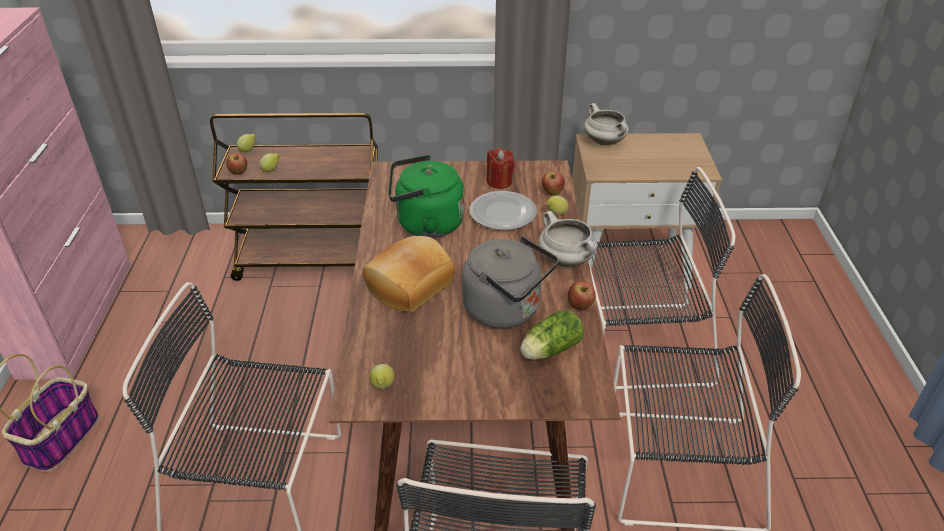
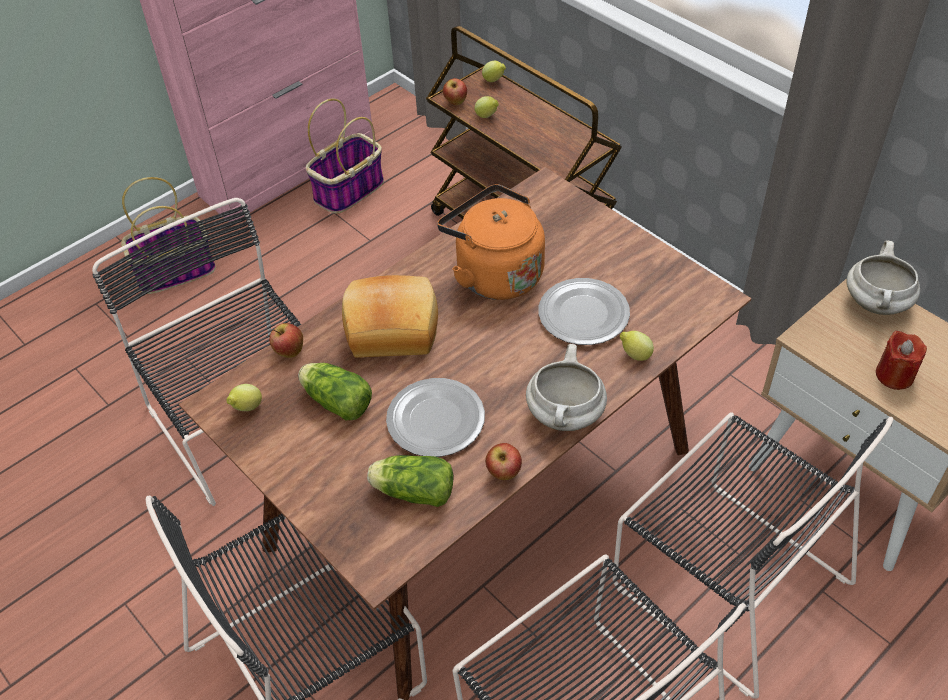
camera: 50 degrees right, 10 degrees up
(150, 304) = (348, 191): none -> basket
(425, 224) = (495, 273): green kettle -> orange kettle
(433, 342) = (335, 400): none -> lettuce
(499, 181) = (634, 274): red candle -> red candle (894, 375)
(506, 310) = (435, 421): grey kettle -> plate
(552, 193) = (669, 327): apple -> apple (289, 351)

